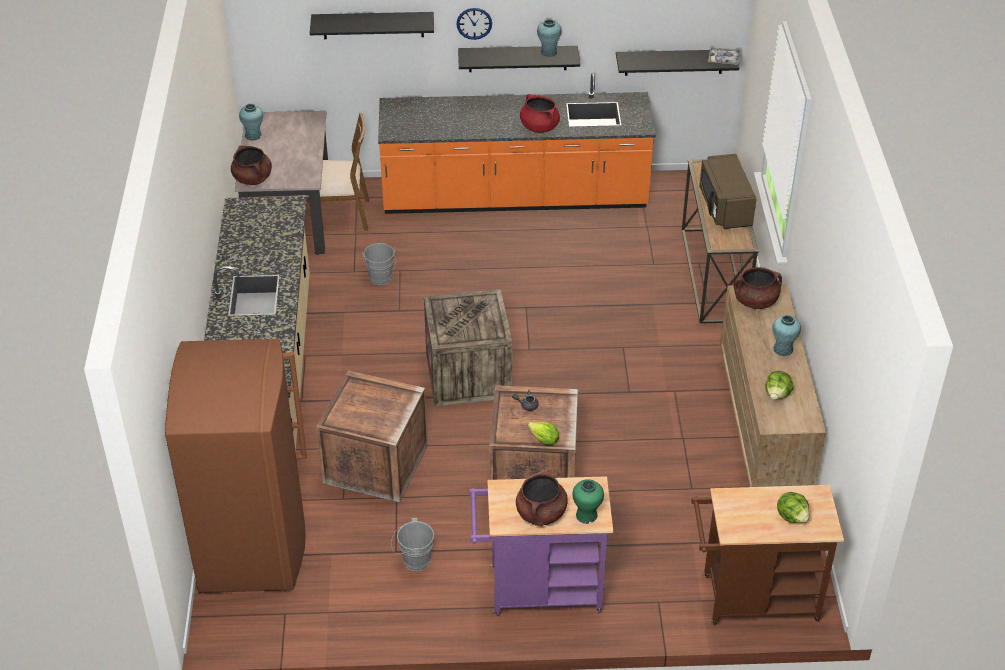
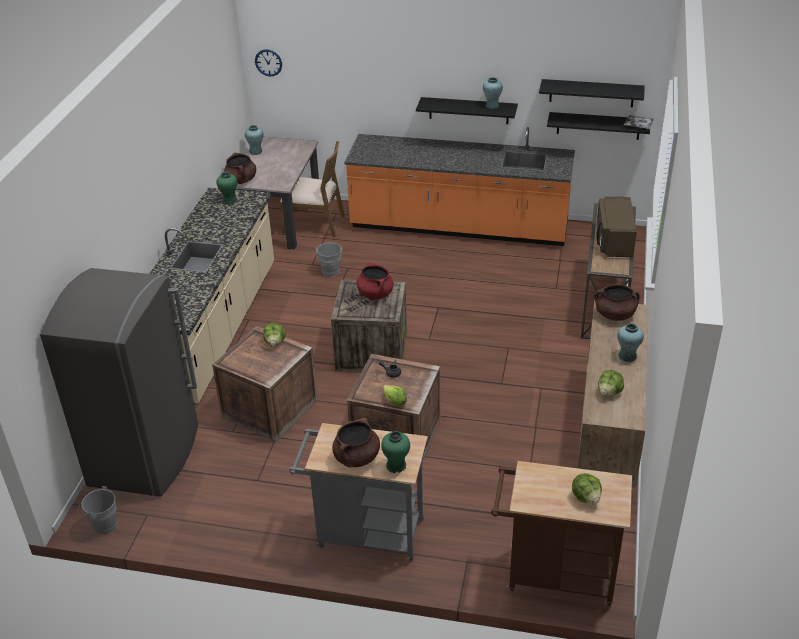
camera: 15 degrees right, 5 degrees down
(253, 545) = (146, 456): brown fridge -> grey fridge
(260, 214) = (229, 201): none -> green vase
(373, 25) = (354, 71): black shelf -> black shelf (591, 93)
(379, 388) = (275, 342): none -> lettuce
(413, 561) = (269, 490): grey bucket -> grey bucket (102, 525)
(474, 23) = (434, 76): wall clock -> wall clock (268, 62)
(538, 590) = (364, 533): purple cart -> grey cart
(539, 127) = (476, 165): red cooking pot -> red cooking pot (375, 294)

